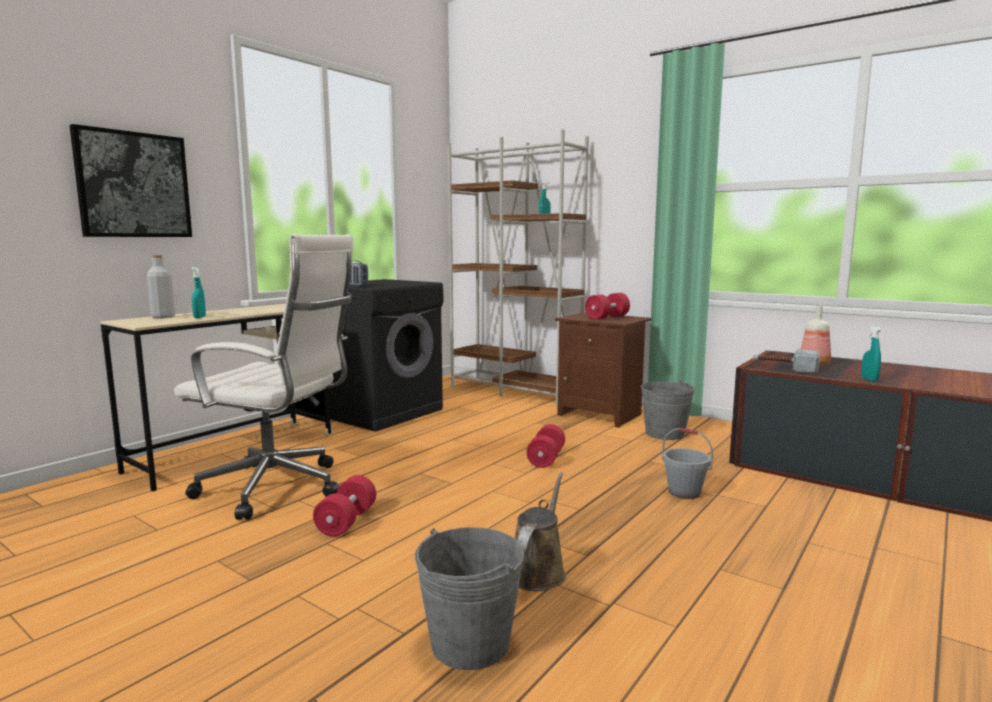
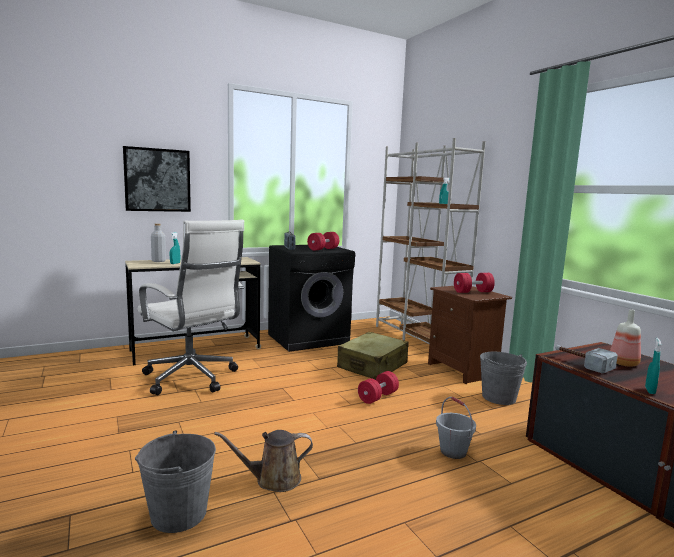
camera: 25 degrees right, 0 degrees up
(346, 521) = (204, 410): red dumbbell -> red dumbbell (323, 249)
(500, 428) = (373, 366): none -> beige suitcase
(537, 571) = (273, 479): brown watering can -> brown watering can turned 150 degrees counterclockwise

